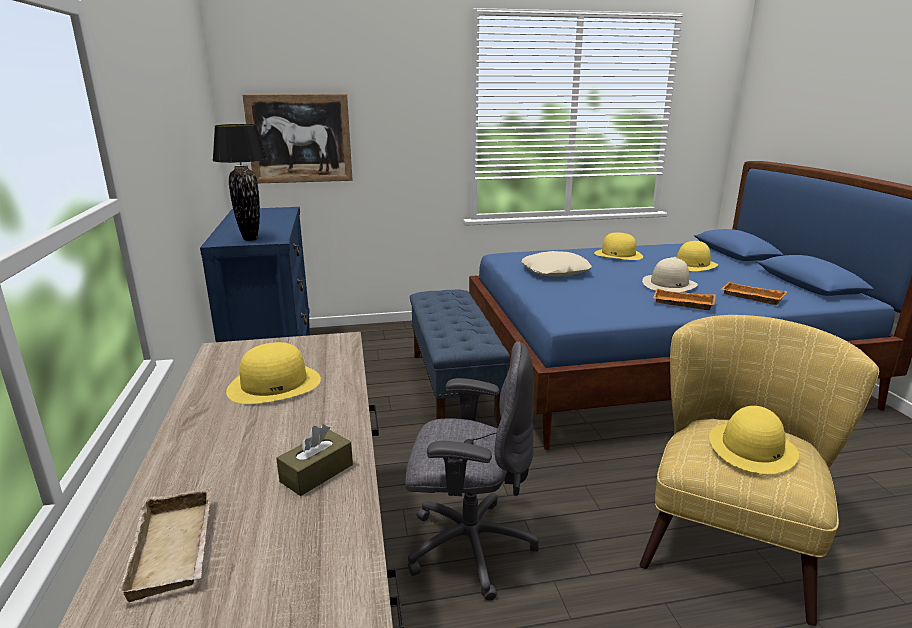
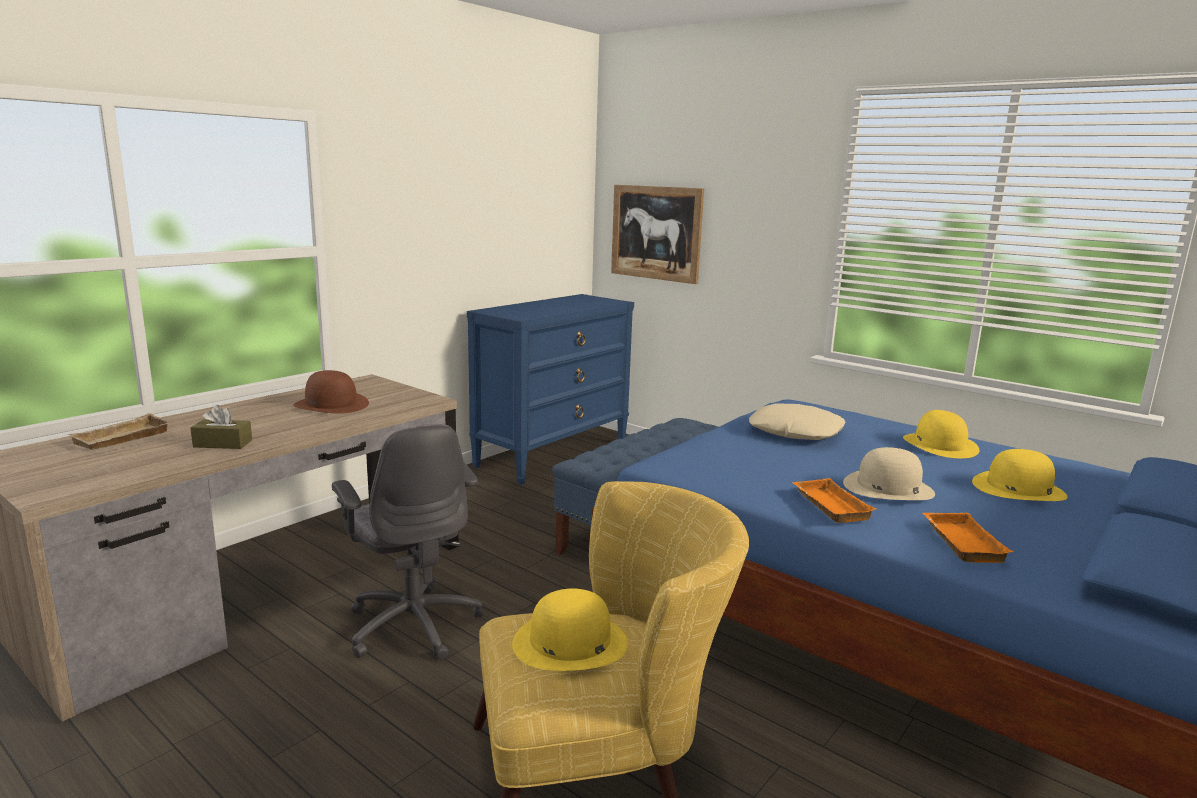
camera: 50 degrees right, 5 degrees down
(250, 239) = (509, 313): black table lamp -> none
(275, 384) = (332, 404): yellow hat -> brown hat

